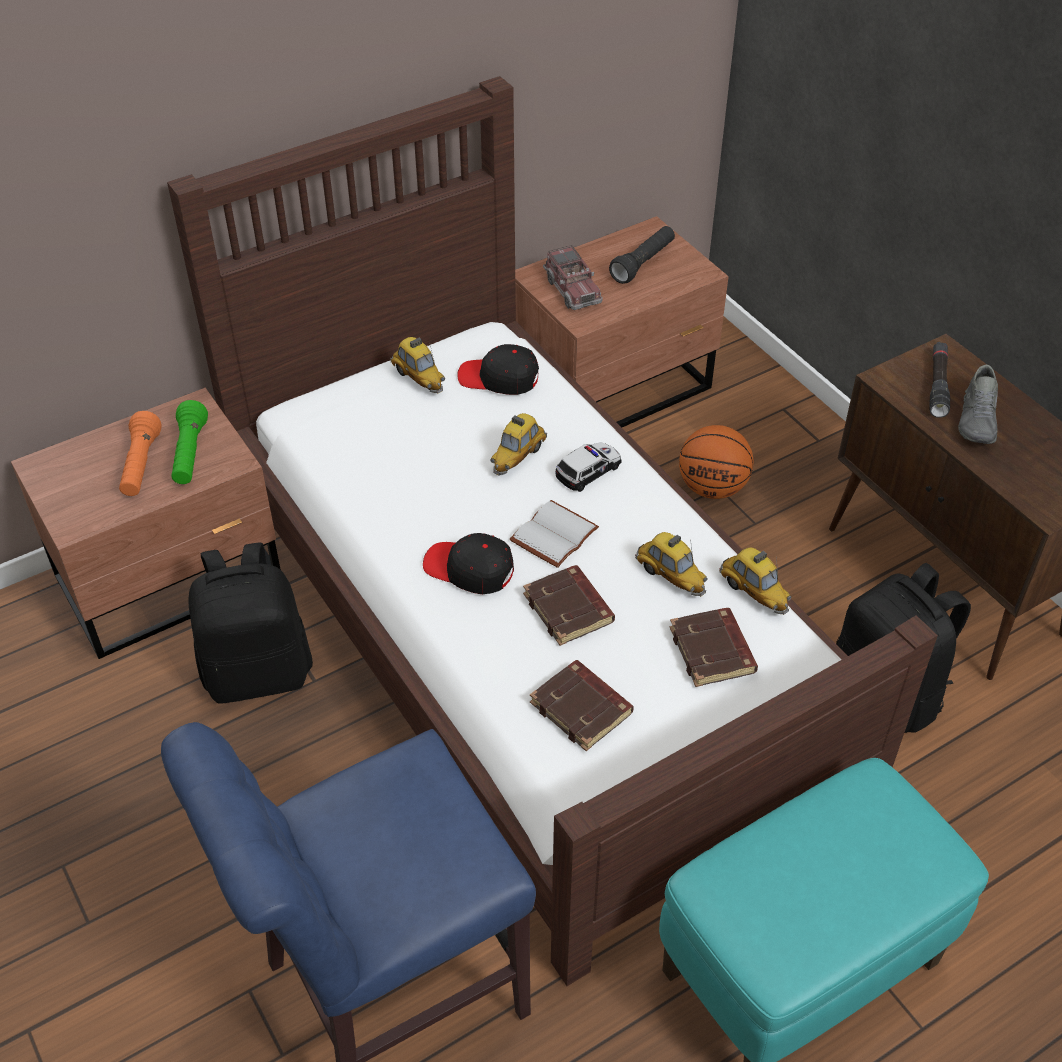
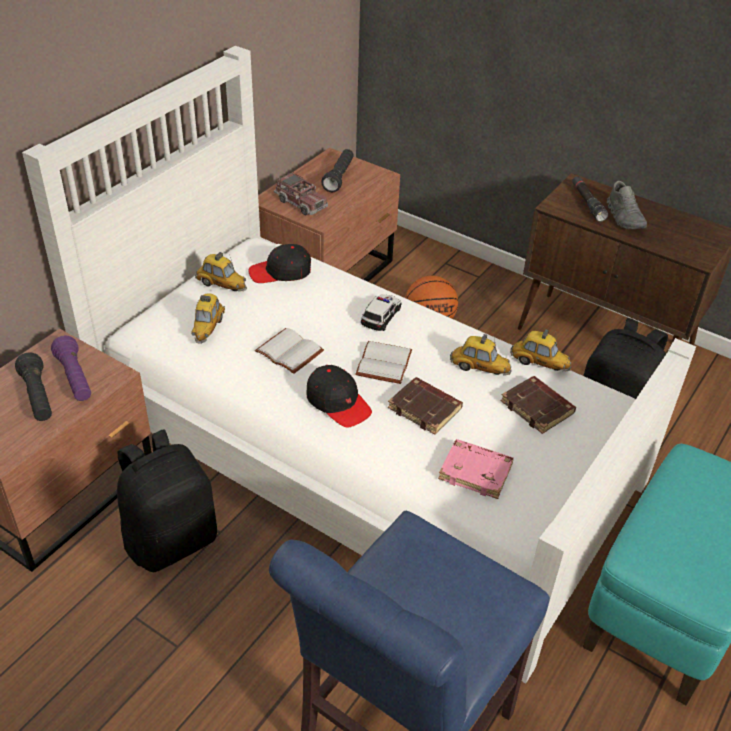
camera: 25 degrees left, 5 degrees down
(141, 465) = (38, 397): orange flashlight -> black flashlight
(190, 454) = (75, 378): green flashlight -> purple flashlight
(451, 488) = (291, 351): none -> white book
(469, 569) = (338, 402): black cap -> black cap turned 135 degrees counterclockwise
(518, 456) = (326, 319): toy car -> toy car (208, 328)
(529, 631) = (360, 449): brown bed -> white bed
(583, 709) = (476, 472): brown book -> pink book

